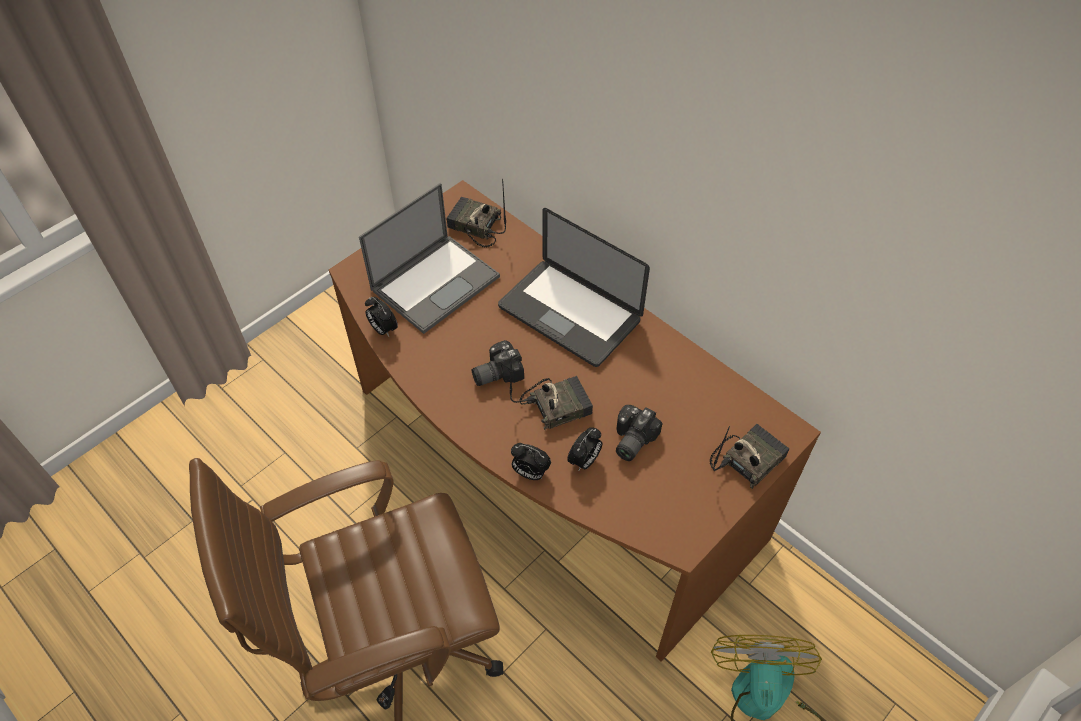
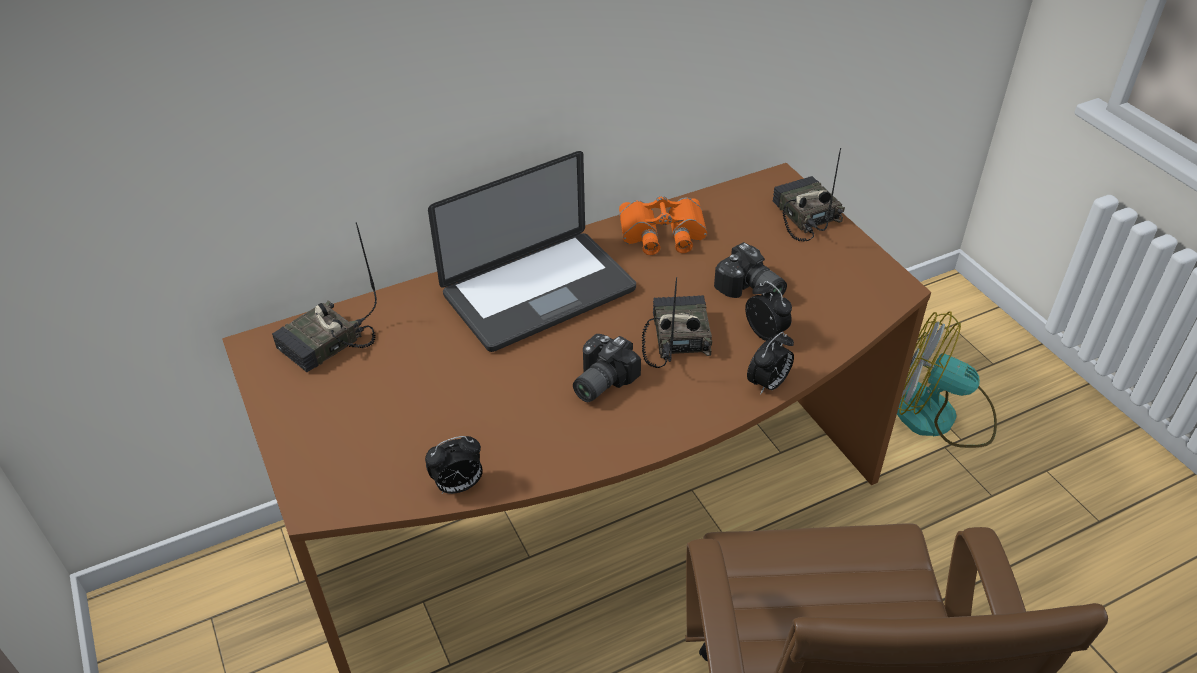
camera: 70 degrees left, 10 degrees down
(436, 282) = (403, 407): laptop -> none
(495, 372) = (598, 381): camera -> camera turned 45 degrees clockwise
(672, 367) = (662, 233): none -> orange binoculars

